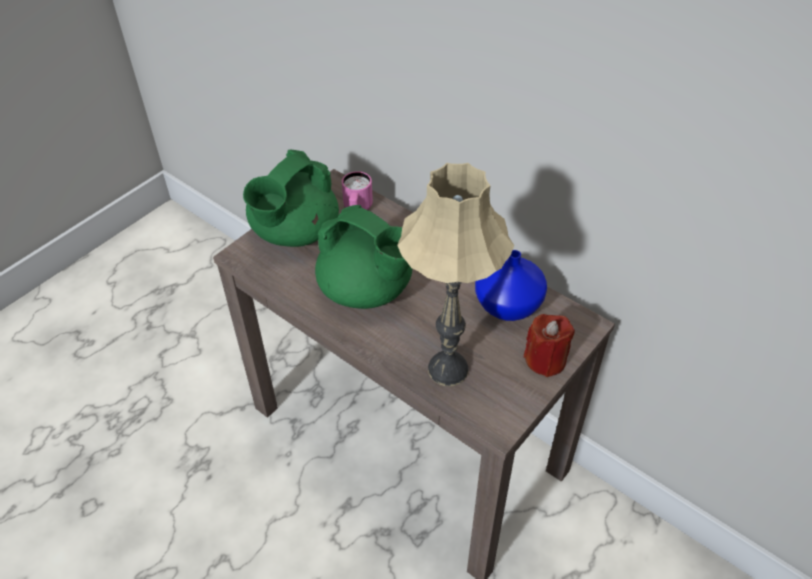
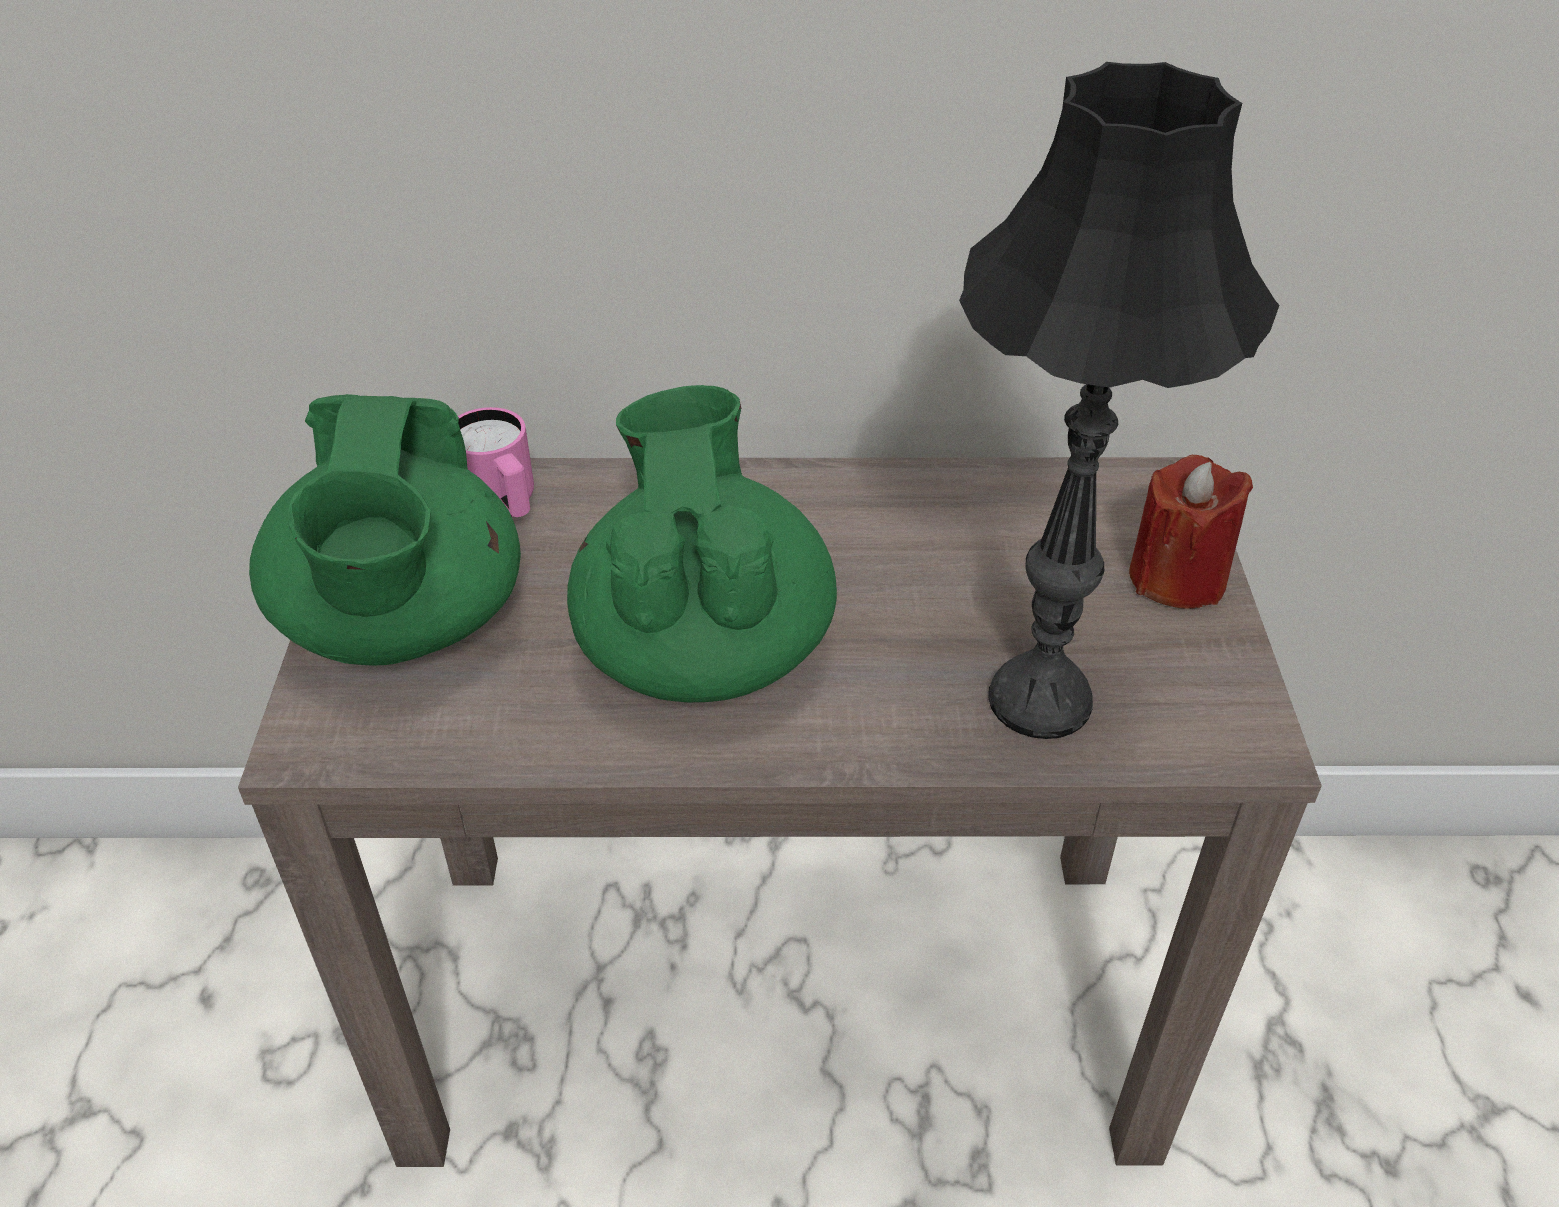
camera: 40 degrees left, 5 degrees down
(367, 290) = (704, 648): green teapot -> green teapot turned 90 degrees counterclockwise
(447, 370) = (1040, 701): beige table lamp -> black table lamp
(508, 306) = (1005, 525): blue vase -> none

